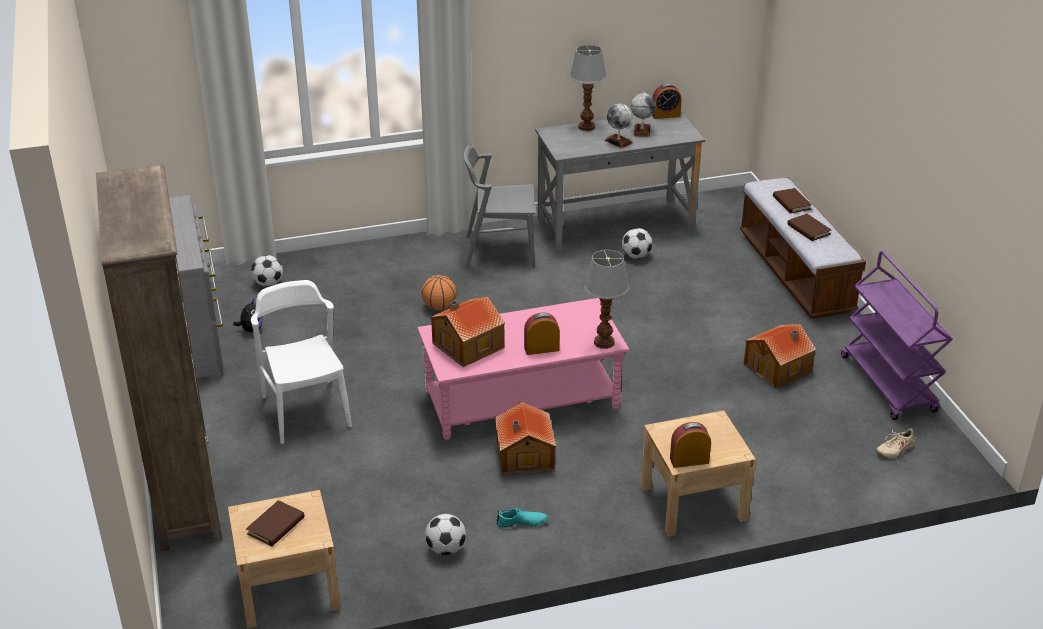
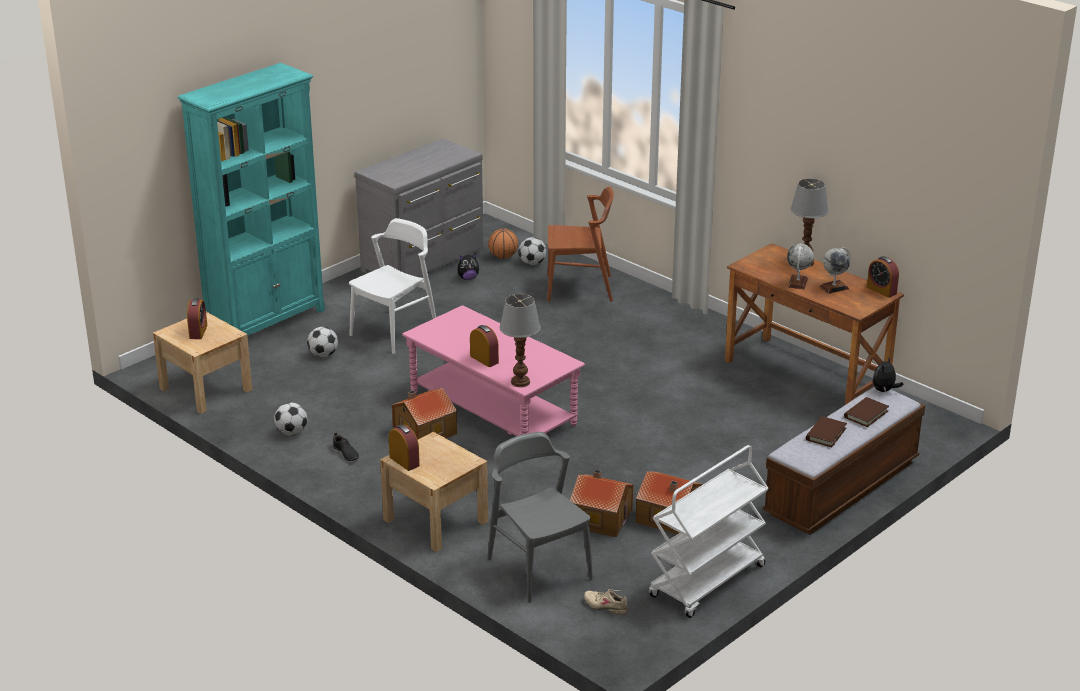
camera: 60 degrees right, 5 degrees down
(185, 494) = (267, 322): brown bookcase -> turquoise bookcase
(276, 526) = (198, 331): brown book -> alarm clock
(348, 275) = (580, 288): none -> brown chair
(439, 307) = (580, 337): basketball -> basketball (503, 257)
(466, 345) = (457, 329): toy house -> toy house (600, 517)
(499, 251) = (692, 337): grey chair -> grey chair (539, 568)
(521, 522) = (346, 453): turquoise shoe -> black shoe
(615, 224) = (806, 375): grey desk -> brown desk
(636, 256) = (766, 400): football -> football (323, 355)
(760, 183) = (884, 390): none -> plush toy
(889, 384) = (707, 582): purple cart -> white cart

